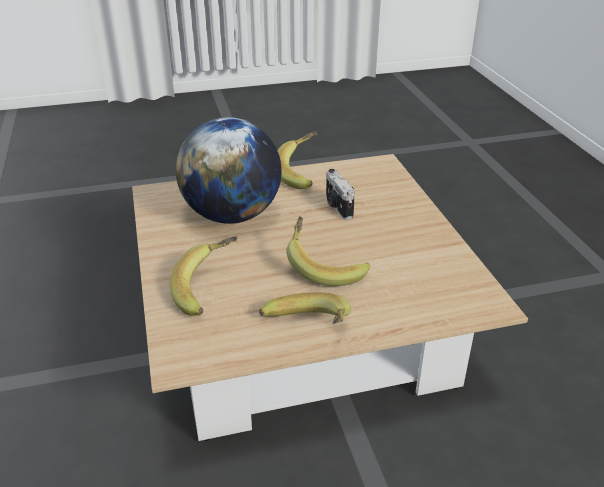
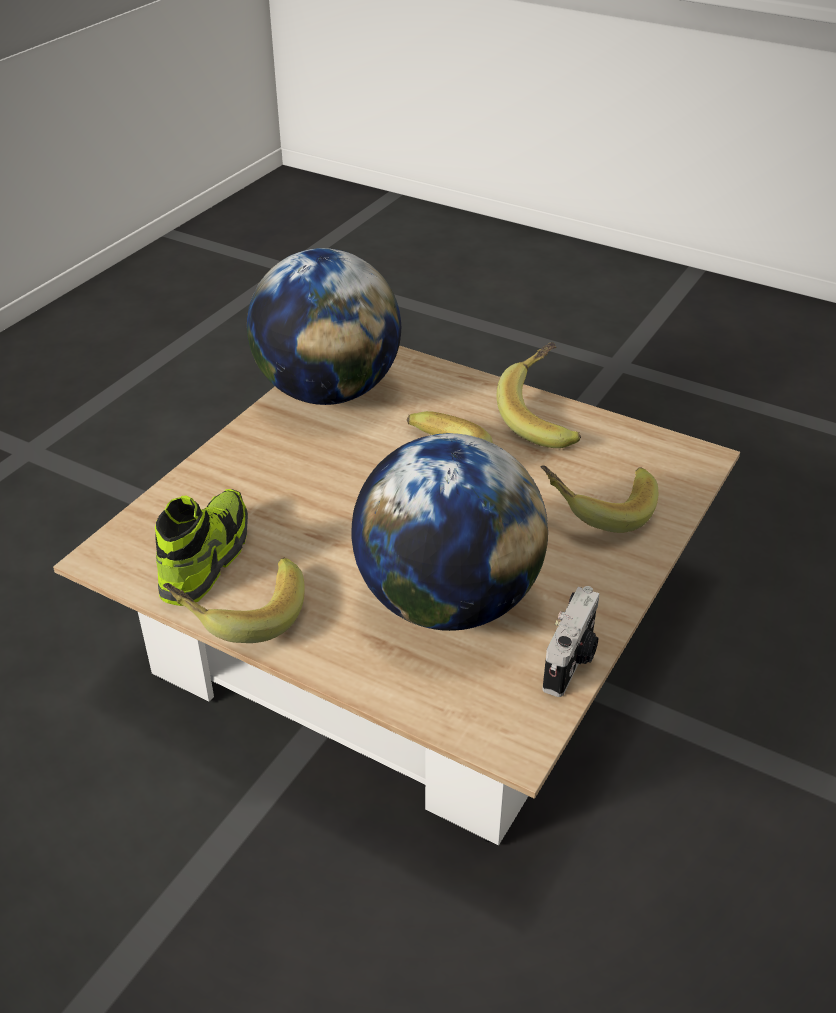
camera: 135 degrees left, 5 degrees up
(337, 207) = (298, 525): camera -> camera (571, 661)
(348, 180) = (205, 559): none -> shoe
(446, 269) = (328, 391): none -> globe

